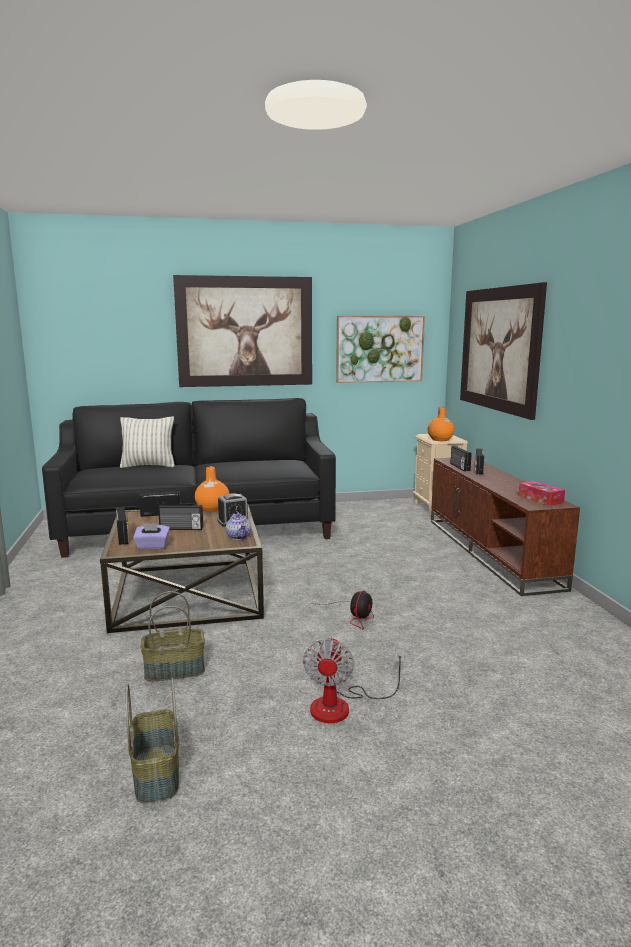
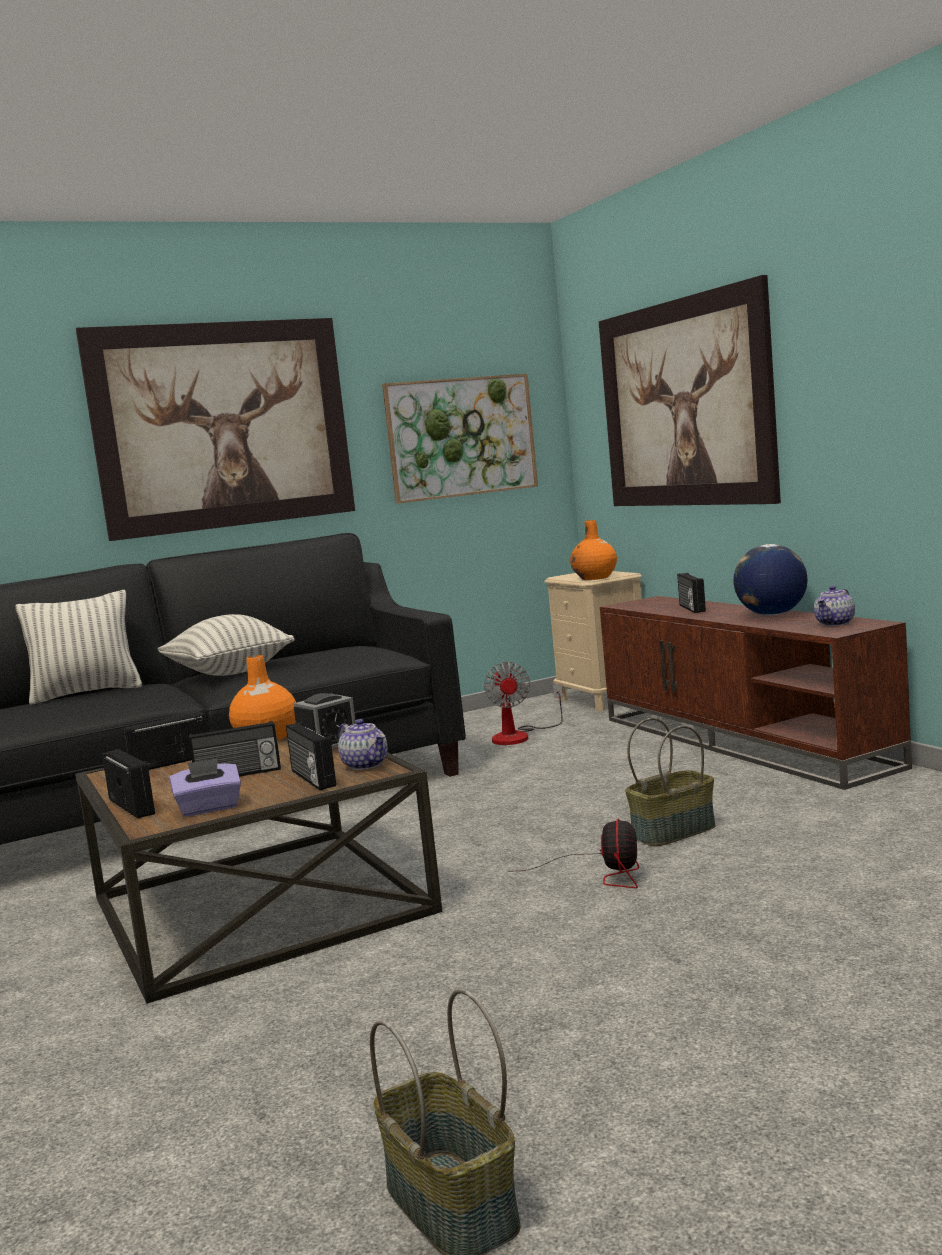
camera: 15 degrees left, 5 degrees down
(175, 670) = (341, 1029): basket -> basket (673, 831)
(218, 466) = (229, 672): none -> pillow
(342, 706) = (702, 1006): fan -> fan (519, 736)
(459, 467) = (656, 609): radio -> radio (311, 779)
(514, 484) = (771, 615): none -> globe
(540, 499) = (835, 623): tissue box -> teapot

